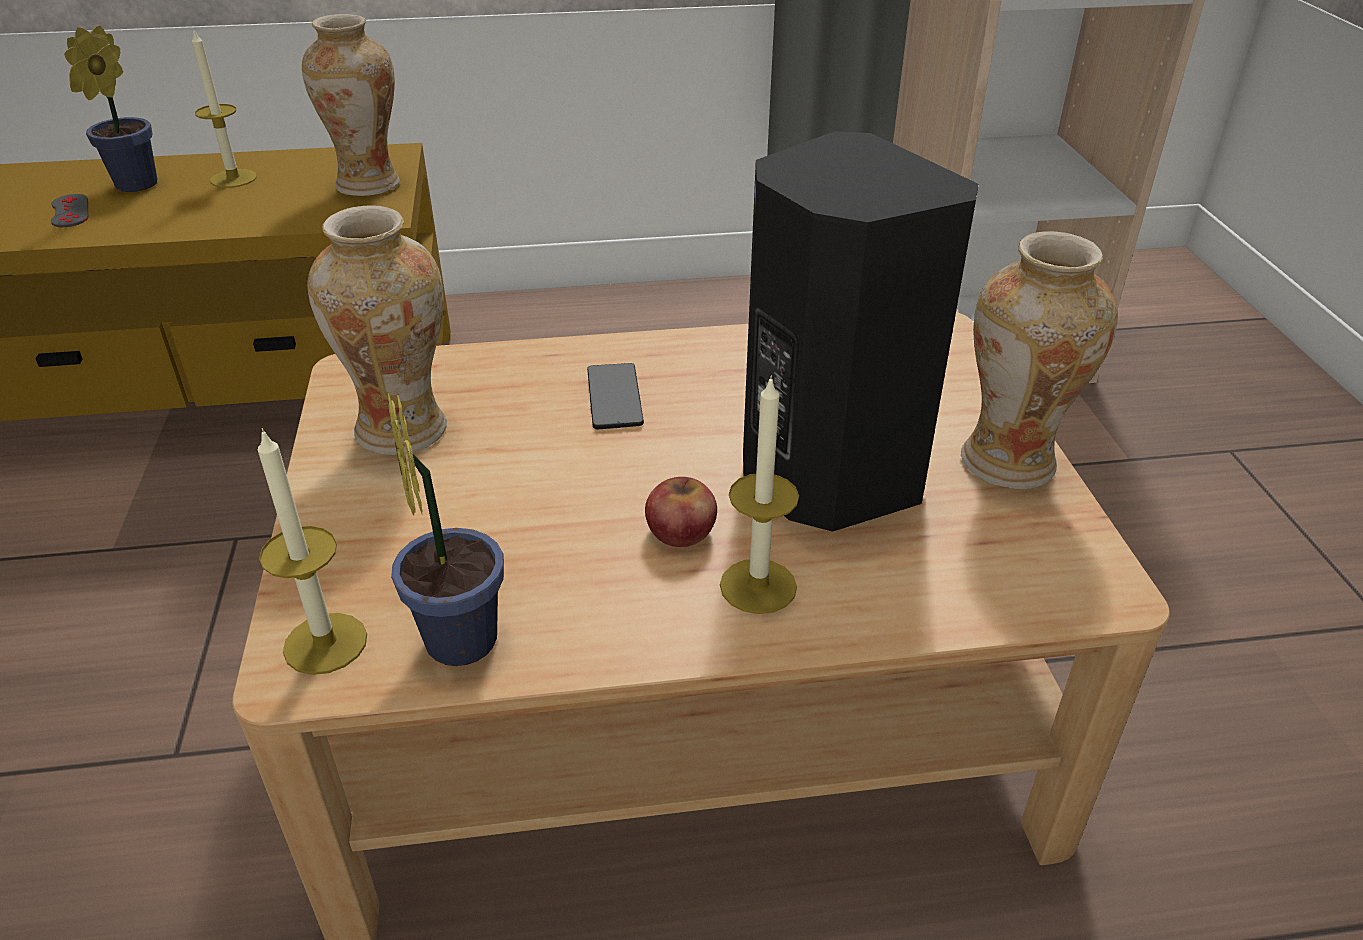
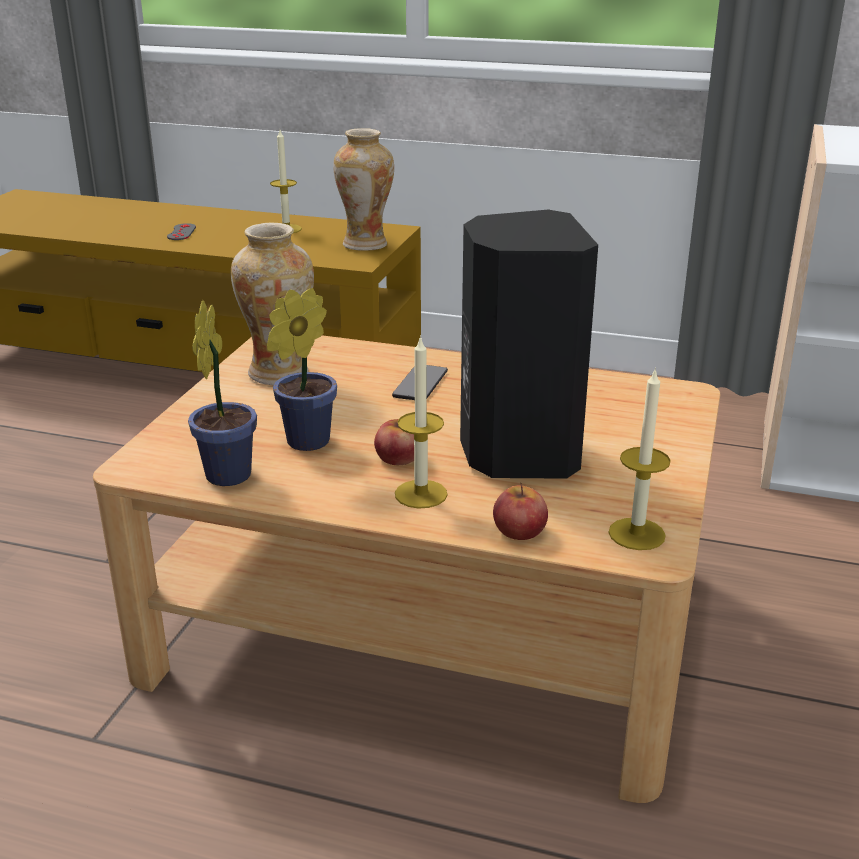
camera: 25 degrees right, 10 degrees down
(132, 186) = (225, 224): potted plant -> potted plant (303, 443)
(325, 643) = (158, 458): candle -> candle (636, 534)
(926, 605) = (519, 529): none -> apple
(1009, 462) = (659, 474): vase -> none

